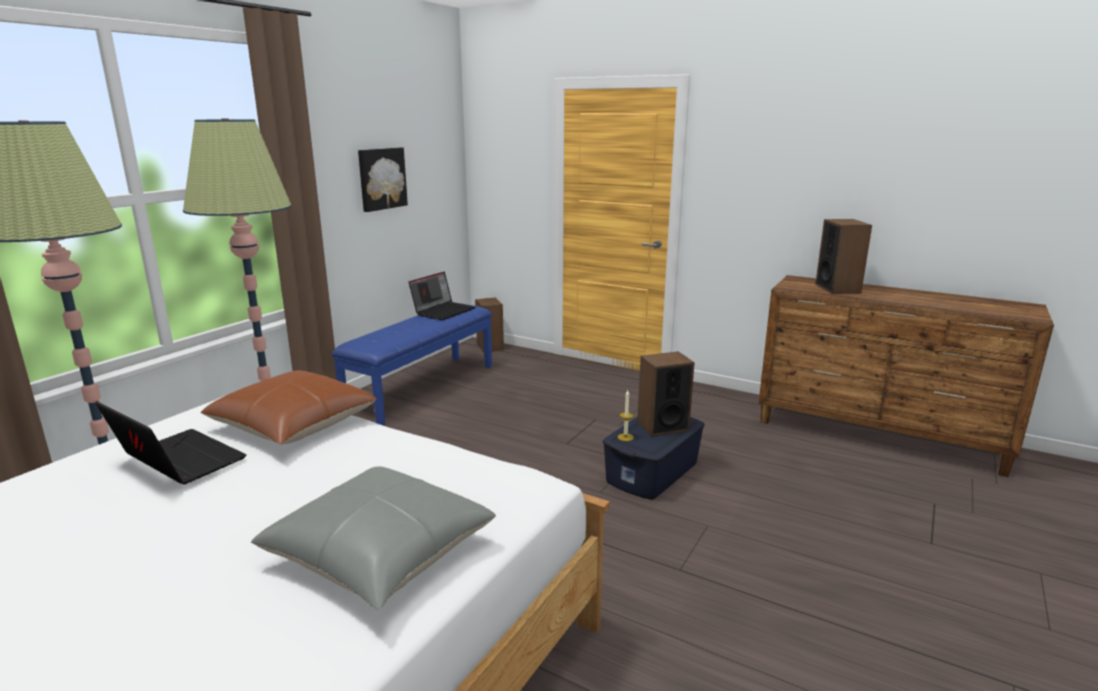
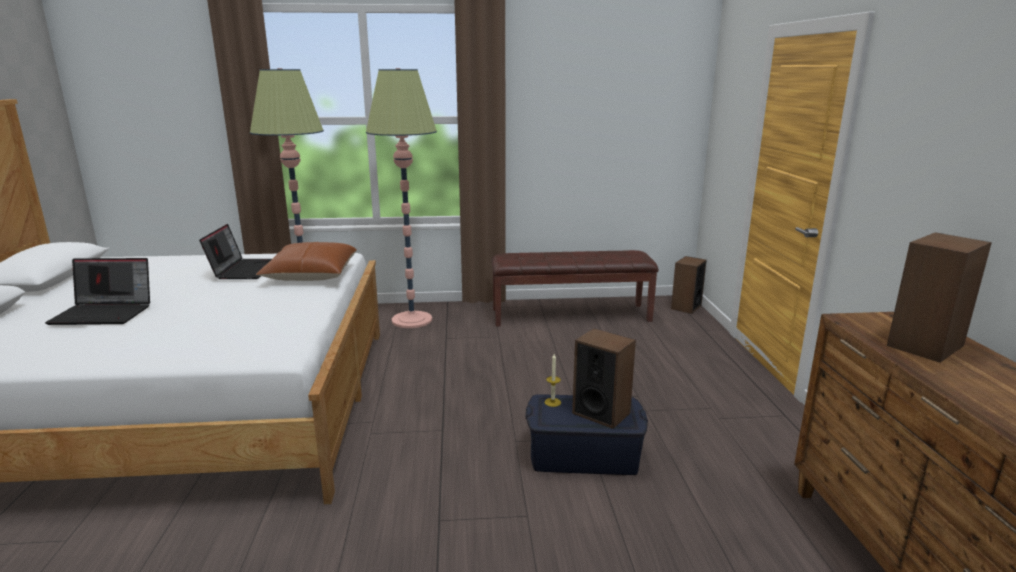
camera: 55 degrees right, 0 degrees up
(380, 553) = (168, 338): grey pillow -> none
(381, 178) = (587, 124): picture -> none
(422, 388) = (571, 314): blue bench -> brown bench
(443, 311) = (614, 253): laptop -> laptop (105, 313)

